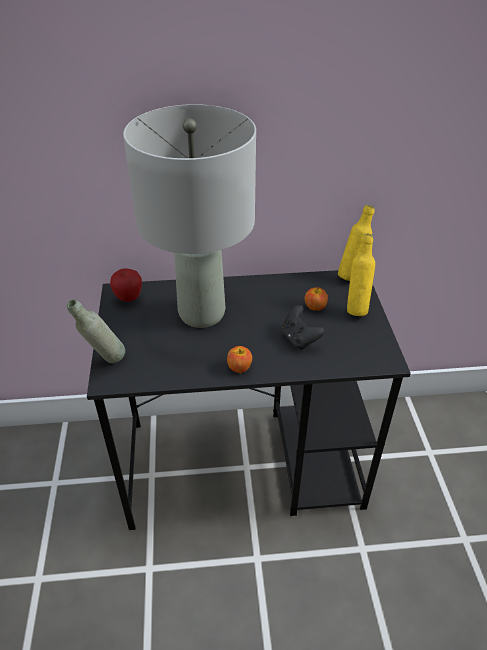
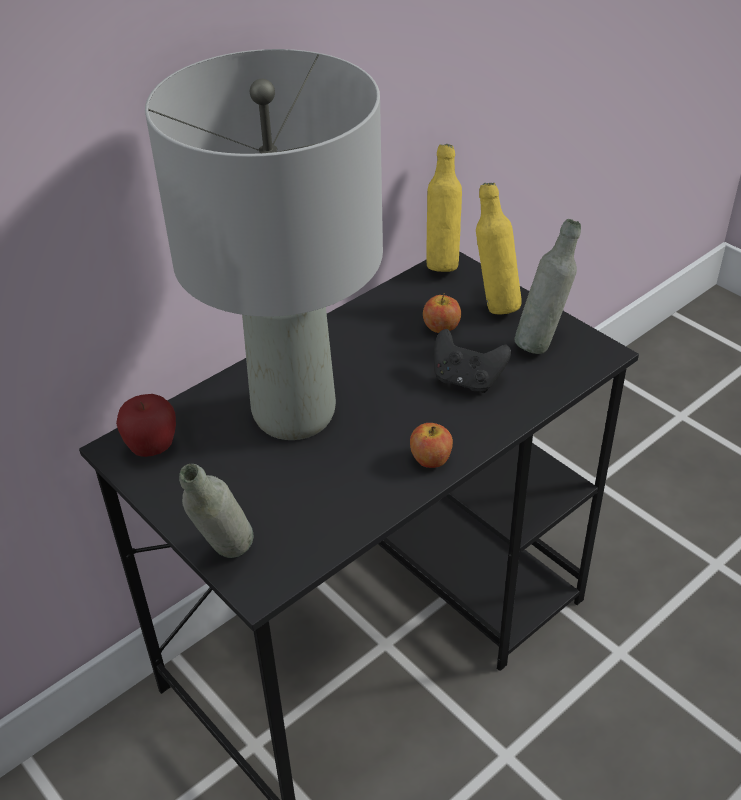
camera: 35 degrees left, 0 degrees up
(360, 340) = (542, 343): none -> grey bottle

